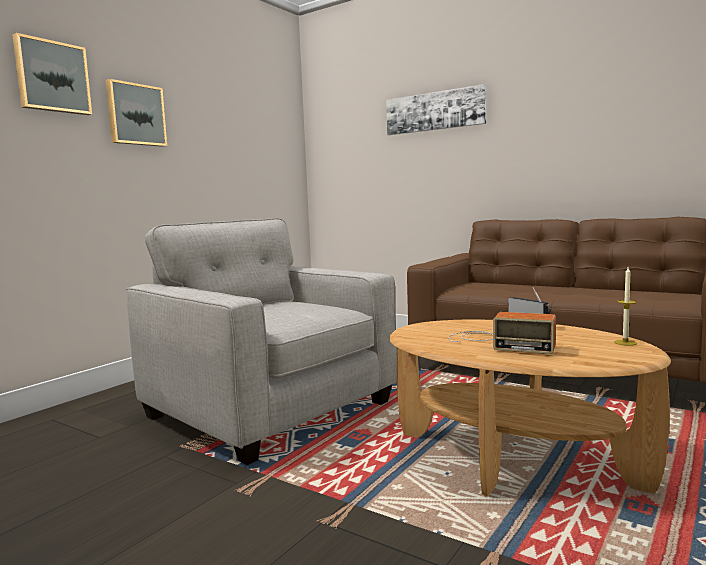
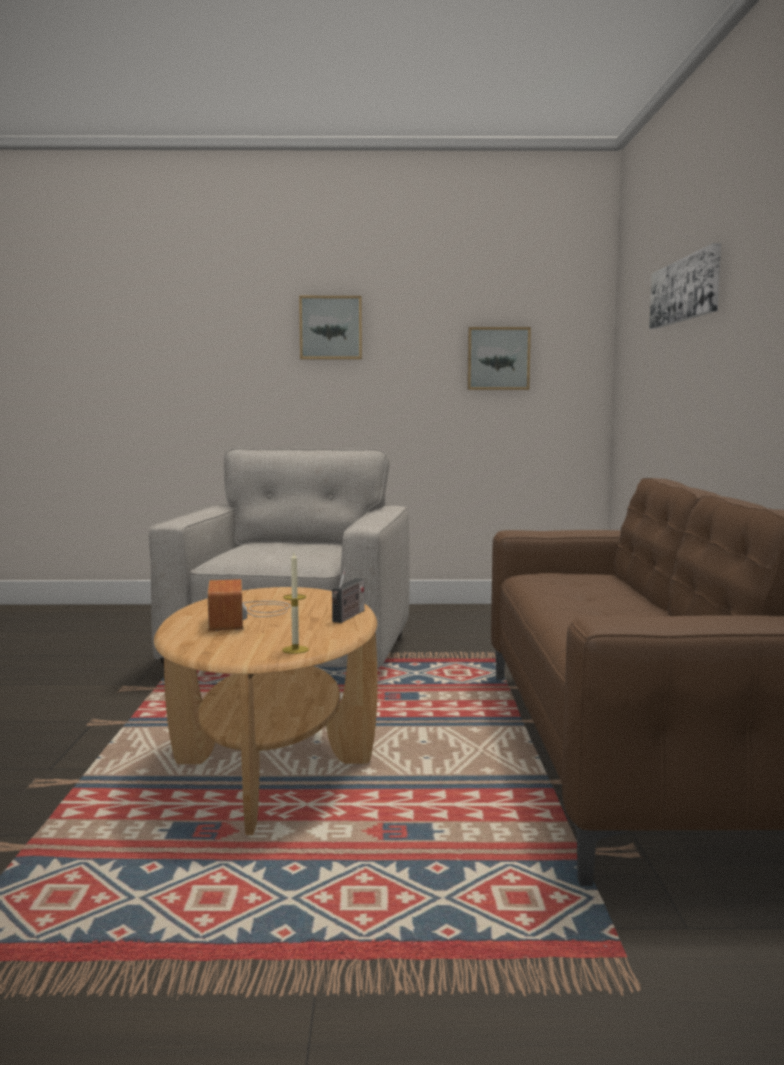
camera: 55 degrees right, 0 degrees up
(52, 77) = (246, 302): picture -> picture (498, 359)

